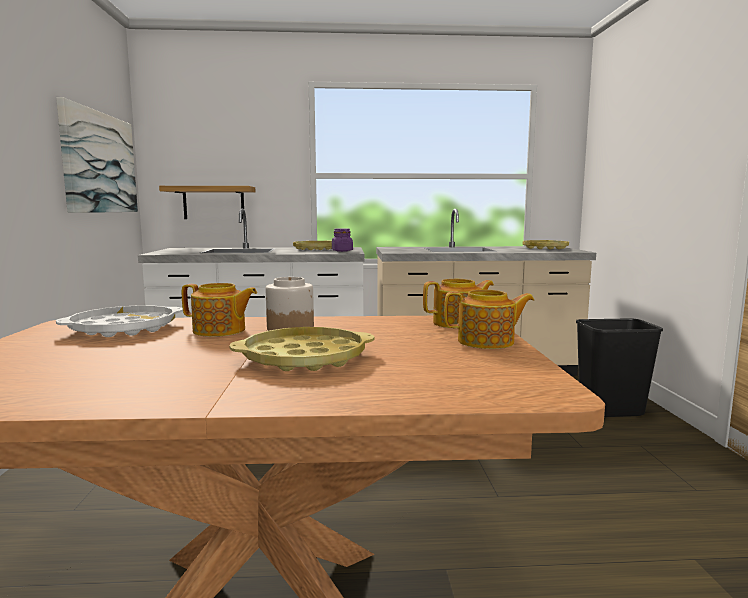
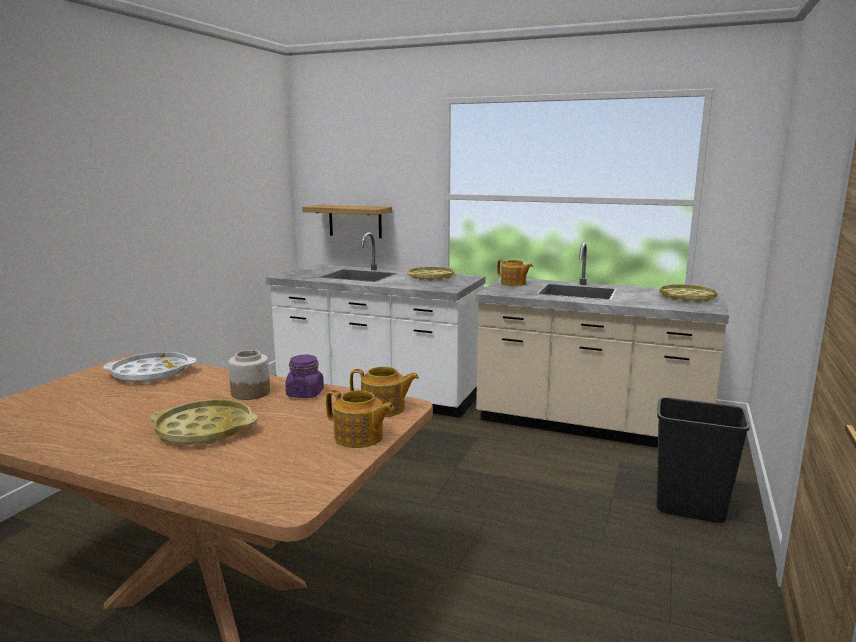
camera: 25 degrees right, 5 degrees up
(99, 163) = (244, 192): picture -> none
(220, 331) = (203, 387): teapot -> teapot (513, 283)
(342, 251) = (447, 284): purple jar -> purple jar (305, 393)

